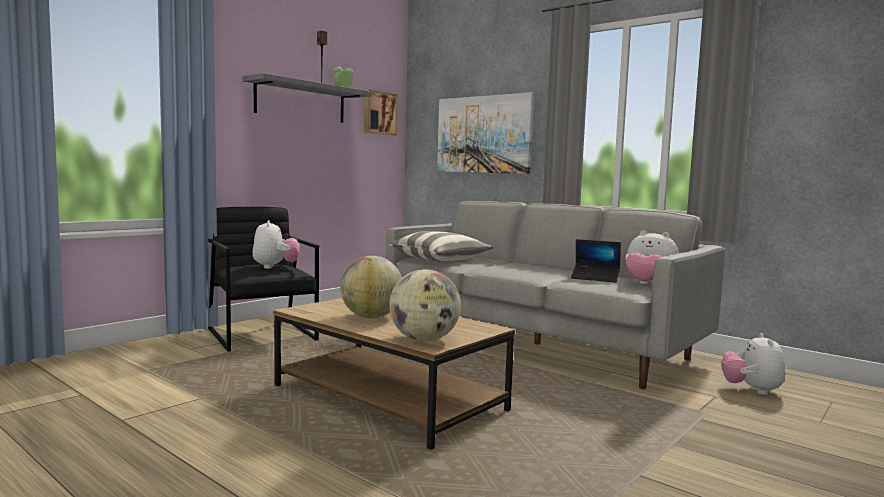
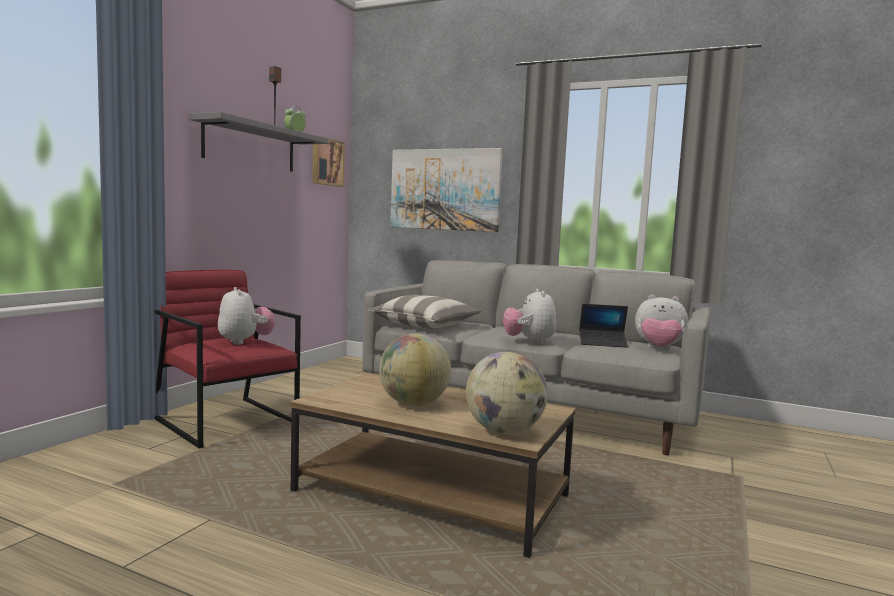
camera: 15 degrees left, 0 degrees up
(262, 334) = (226, 420): black armchair -> red armchair
(751, 390) = (755, 447): plush toy -> plush toy (529, 342)

